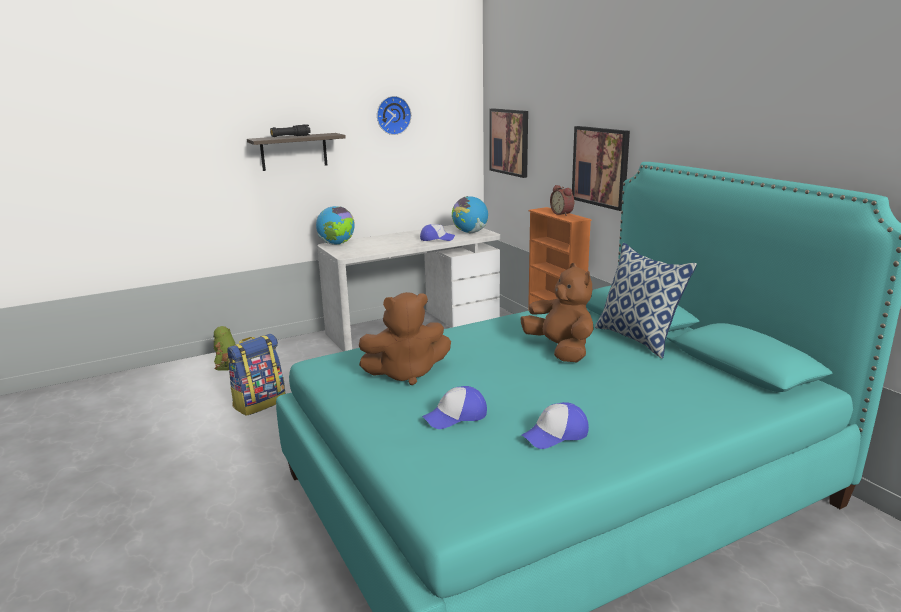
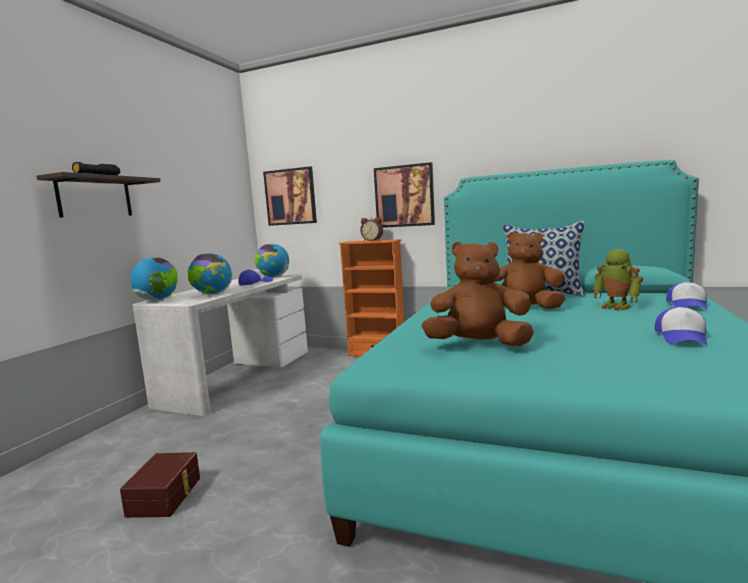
camera: 40 degrees left, 10 degrees down
(227, 366) = (52, 481): toy robot -> toy robot (617, 307)
(259, 403) = (166, 496): backpack -> brown storage box
(378, 247) = (212, 294): none -> globe
(392, 115) = (186, 170): wall clock -> none
(406, 373) = (478, 345): brown plush toy -> brown plush toy turned 120 degrees counterclockwise
(456, 416) = (600, 352): cap -> cap (688, 305)

